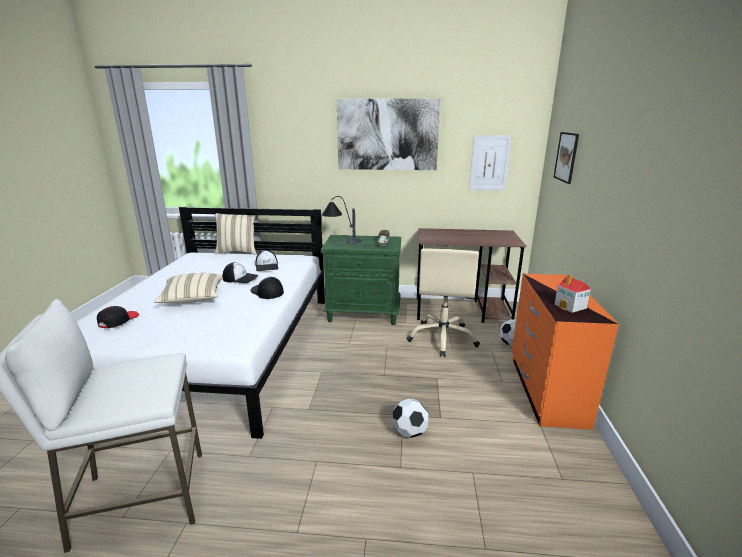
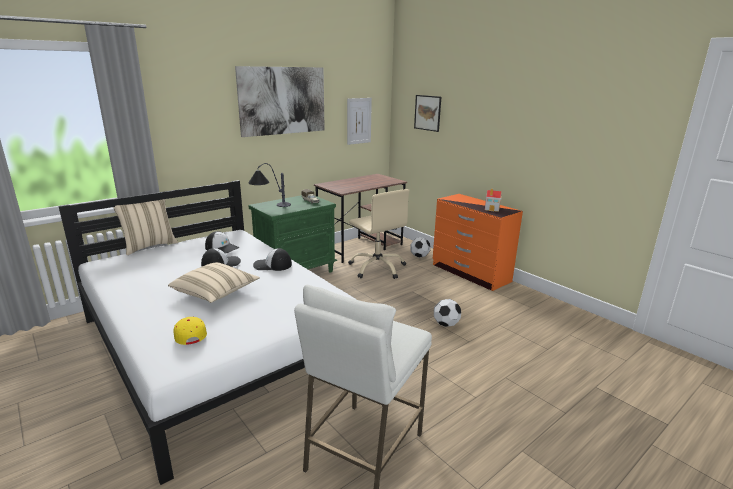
camera: 45 degrees left, 0 degrees up
(118, 321) = (189, 334): black cap -> yellow cap

